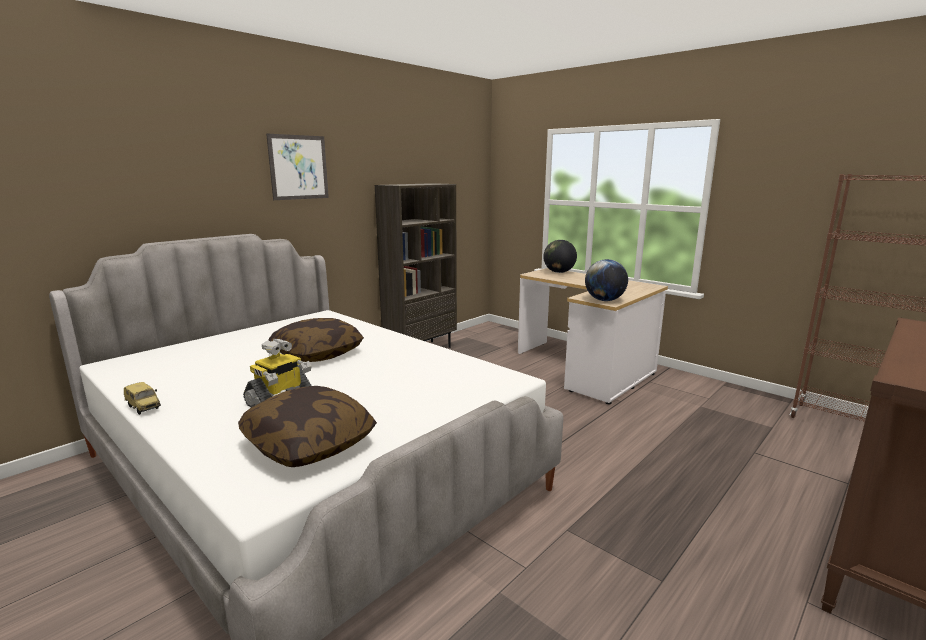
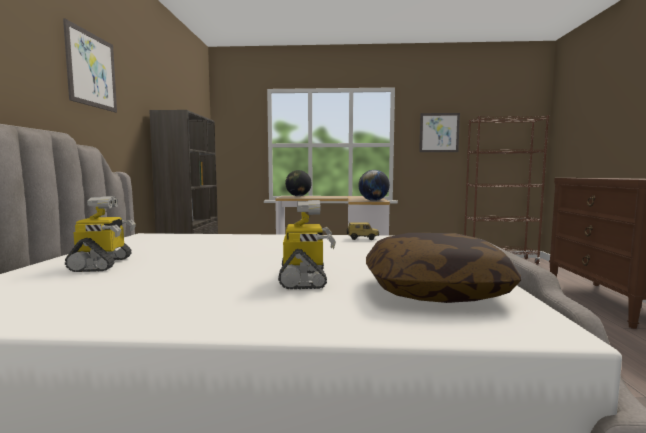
camera: 40 degrees left, 10 degrees down
(145, 408) = (146, 325): toy car -> toy car (362, 239)
(234, 346) = (103, 264): none -> toy robot
(318, 353) = (231, 252): pillow -> none
(789, 194) = (439, 132): none -> picture

